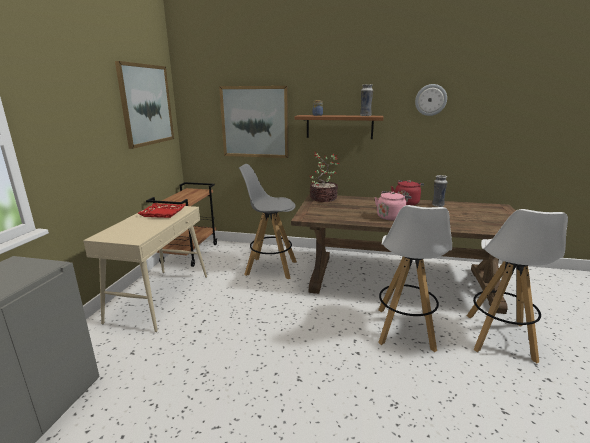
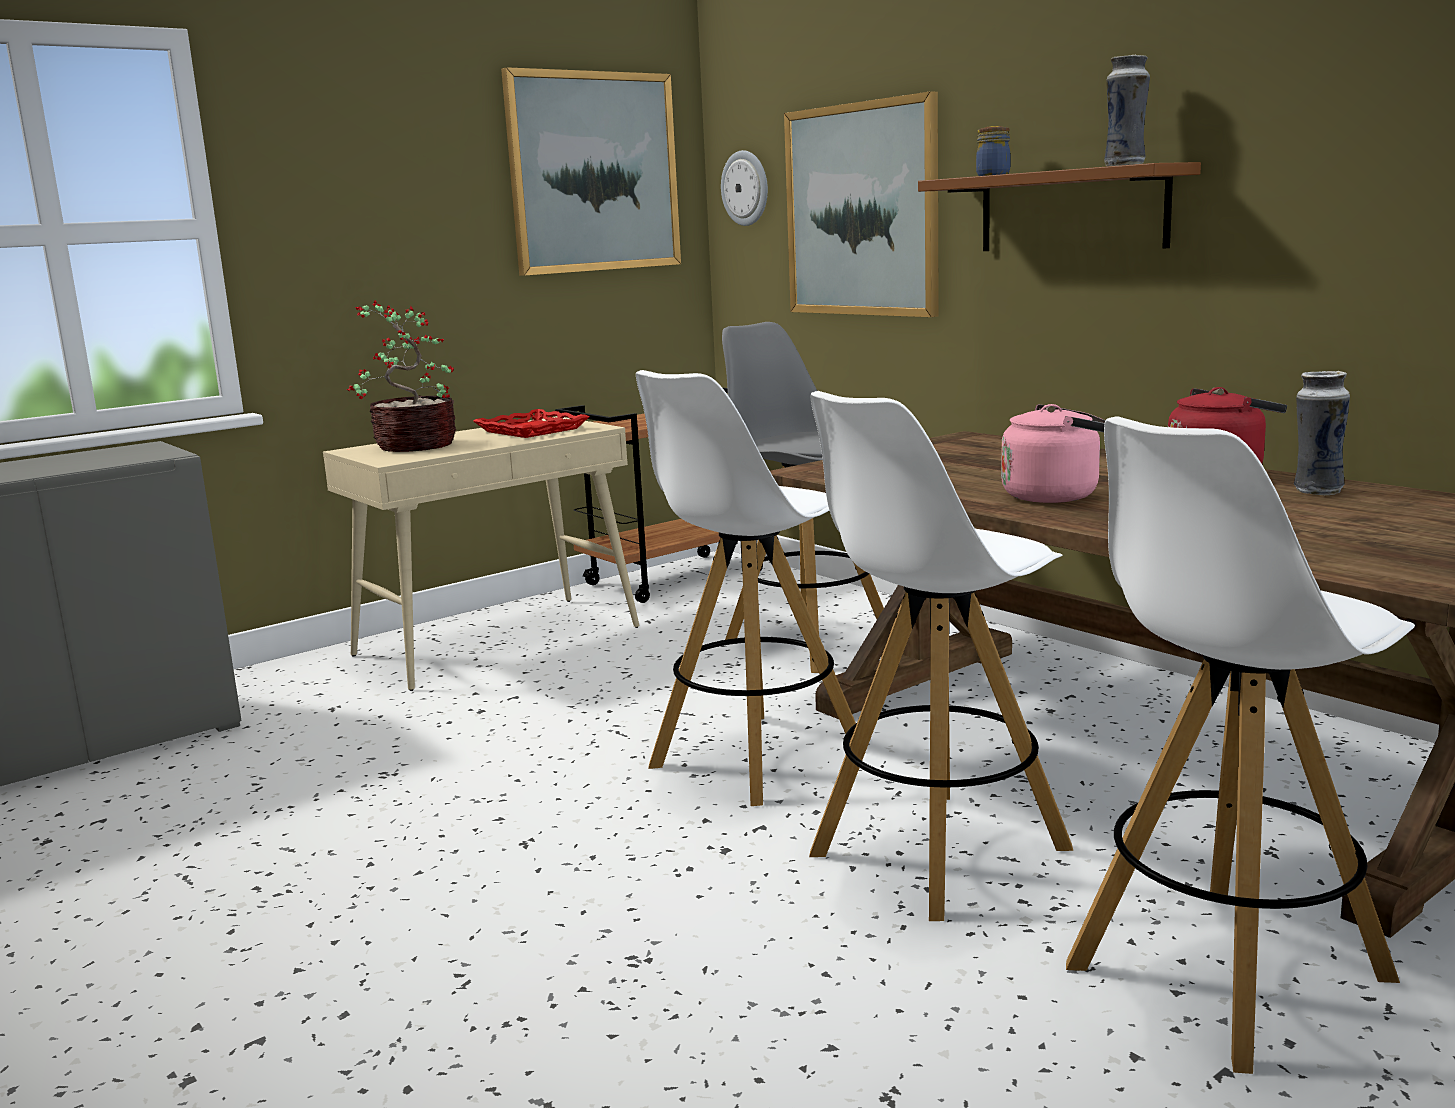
camera: 40 degrees right, 5 degrees down
(317, 316) = (755, 757): none -> white stool
(322, 199) = (969, 443): potted plant -> potted plant (413, 445)
(430, 100) = (1364, 88): wall clock -> wall clock (746, 188)

